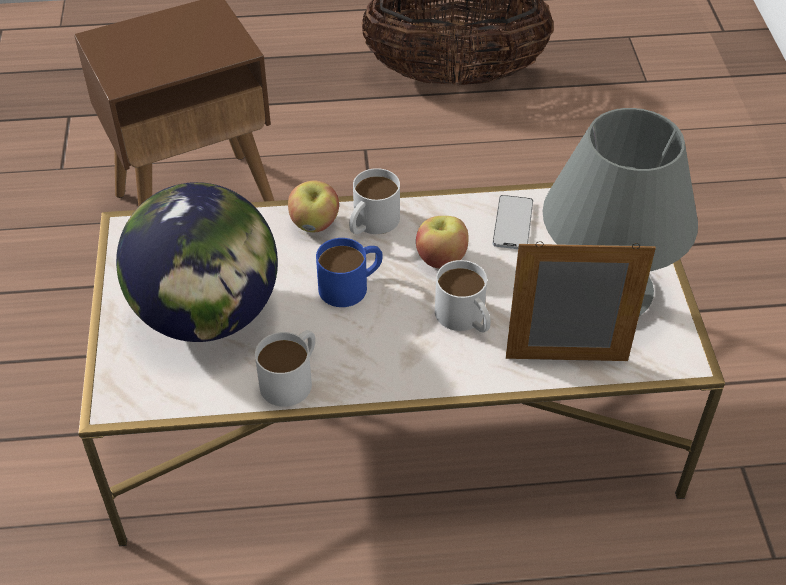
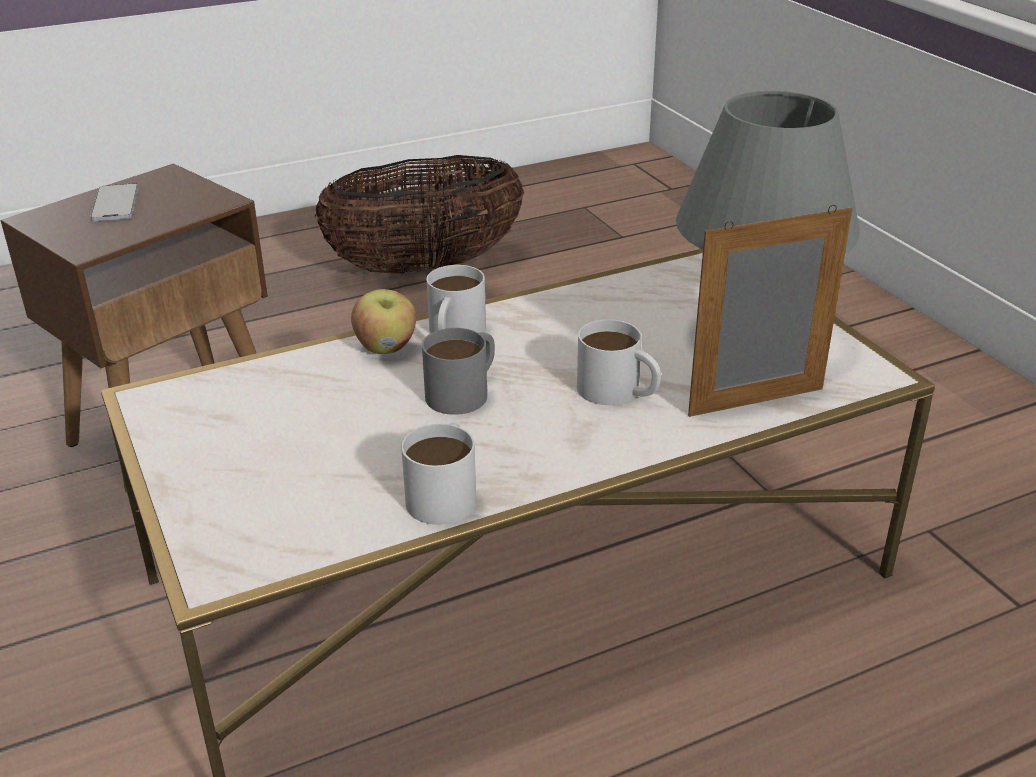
camera: 20 degrees left, 15 degrees down
(207, 314) = (298, 456): globe -> none
(351, 285) = (465, 391): blue mug -> grey mug
(441, 258) = (554, 347): apple -> none
(512, 223) = (614, 304): phone -> phone (115, 204)

